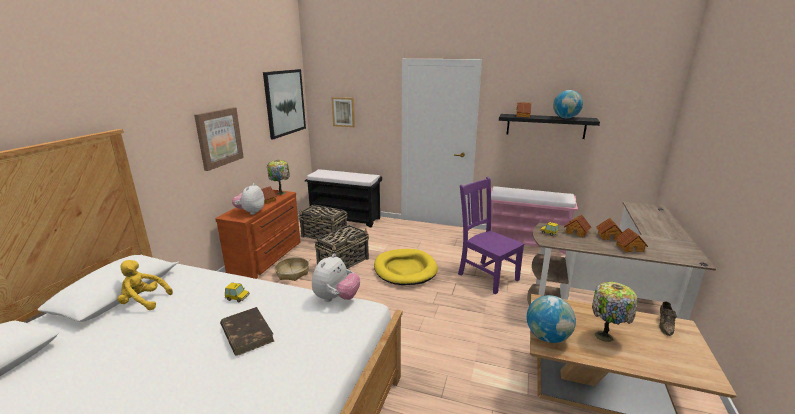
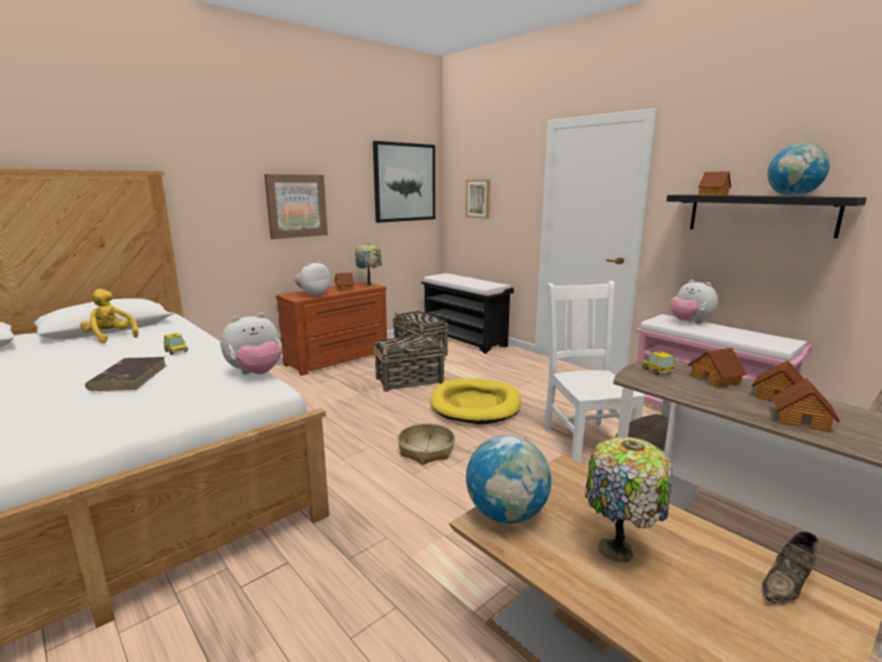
camera: 30 degrees right, 5 degrees down
(292, 273) = (345, 378): basket -> basket (426, 450)
(486, 276) = (585, 441): purple chair -> white chair
(513, 190) = (689, 322): none -> plush toy

